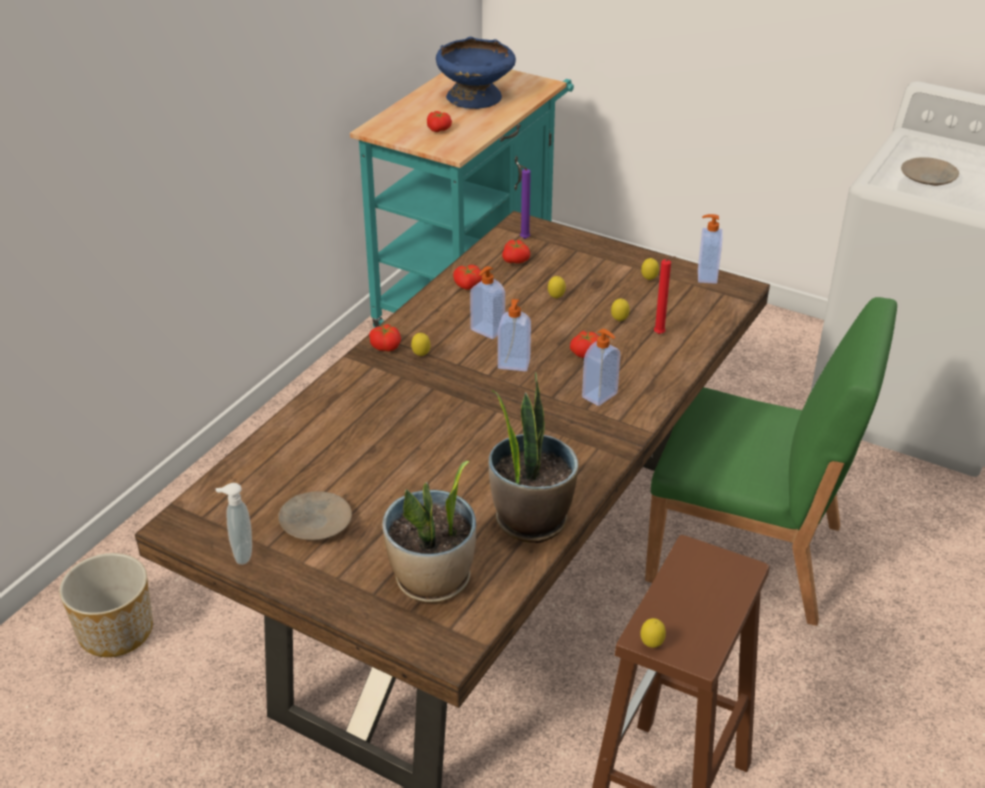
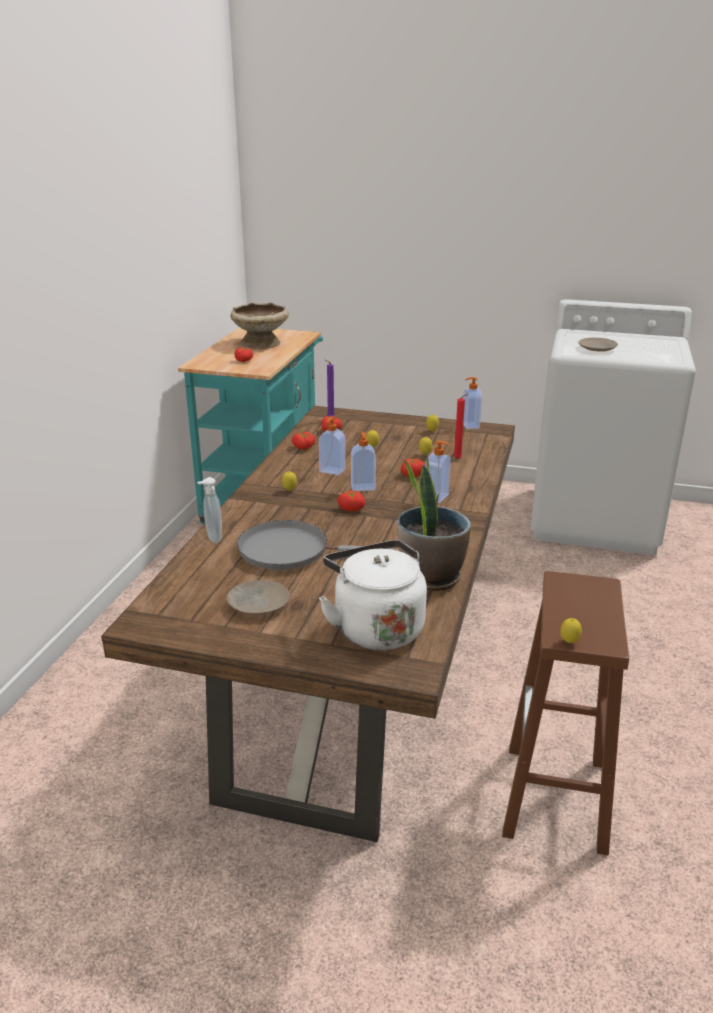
camera: 15 degrees left, 10 degrees down
(116, 631) = (52, 764): planter -> none
(241, 554) = (204, 634): soap dispenser -> soap dispenser (212, 538)
(383, 451) = (290, 551): none -> grey frying pan
(386, 346) = (259, 488): tomato -> tomato (352, 508)
(432, 581) = (375, 627): potted plant -> white kettle
(475, 96) = (261, 343): blue bowl -> beige bowl
(747, 554) = (532, 624): green chair -> none

